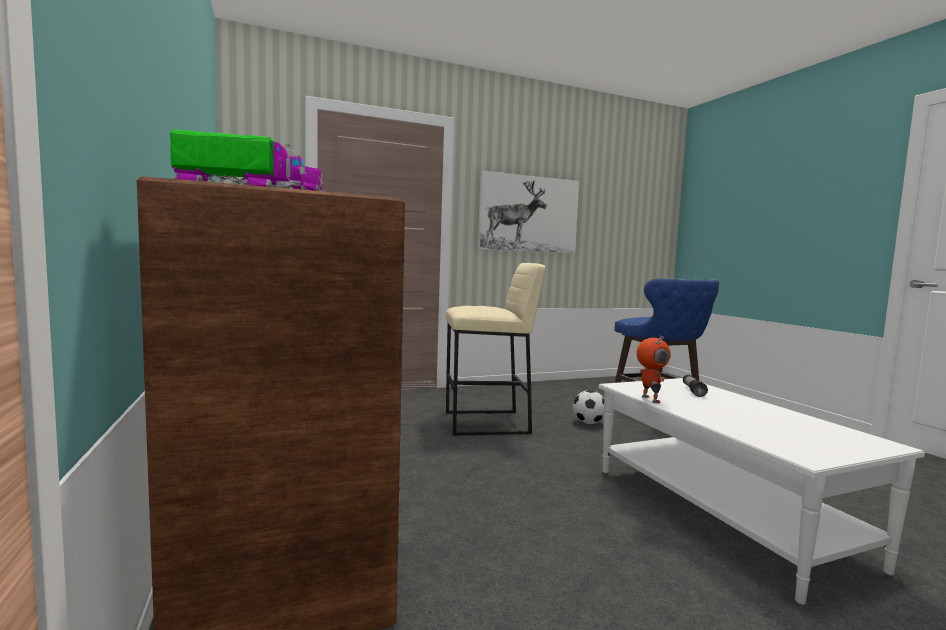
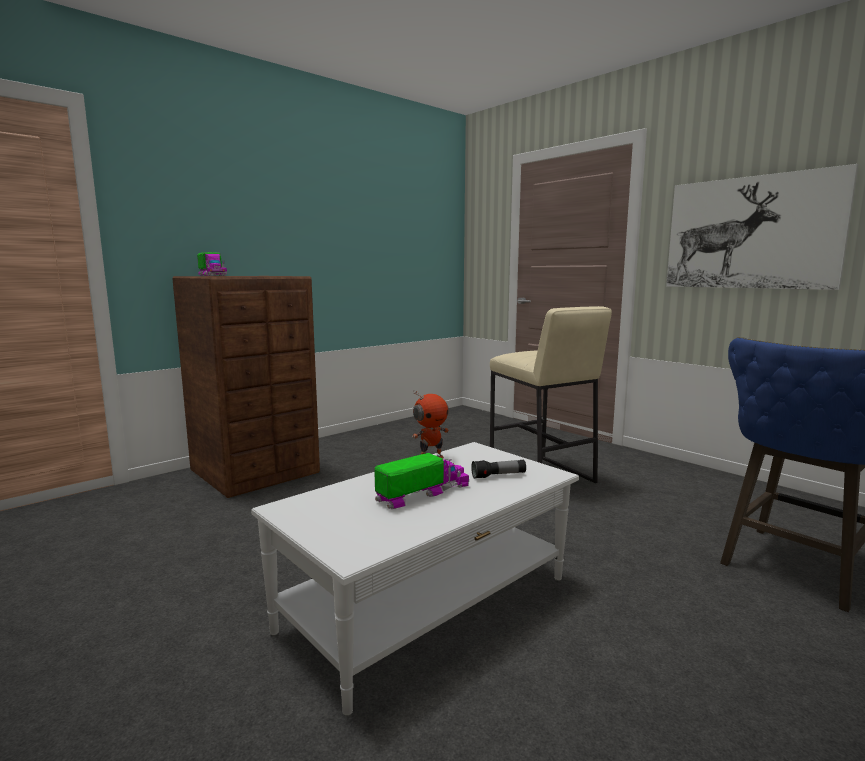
camera: 70 degrees right, 5 degrees up
(588, 423) = (625, 521): football -> none
(742, 412) = (423, 493): none -> toy truck

